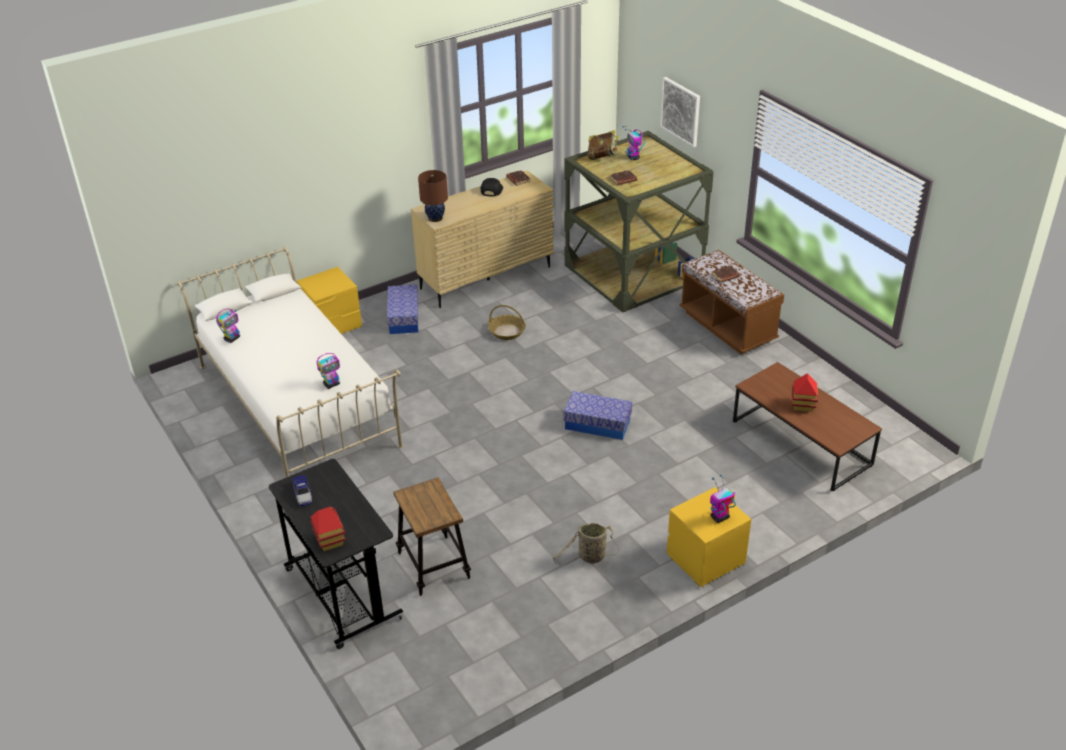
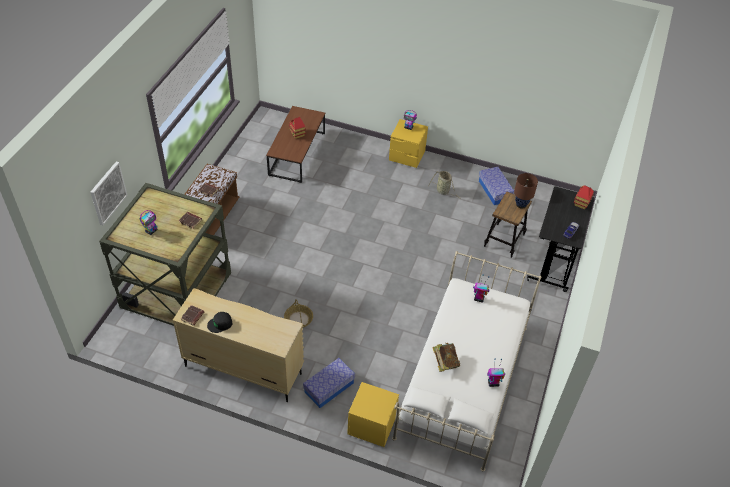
camera: 130 degrees left, 10 degrees up
(435, 218) = (287, 333): brown table lamp -> brown table lamp (521, 204)
(597, 424) = (350, 232): storage box -> storage box (495, 191)
(602, 157) = (161, 247): book -> book (445, 363)

